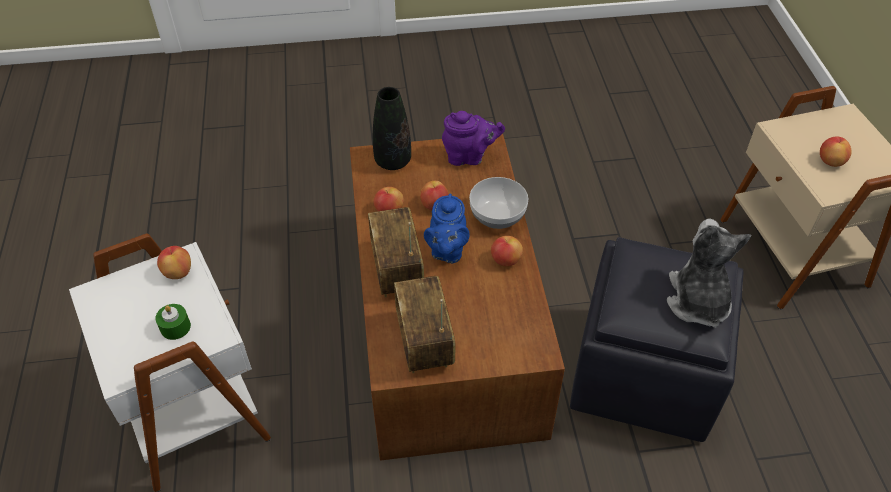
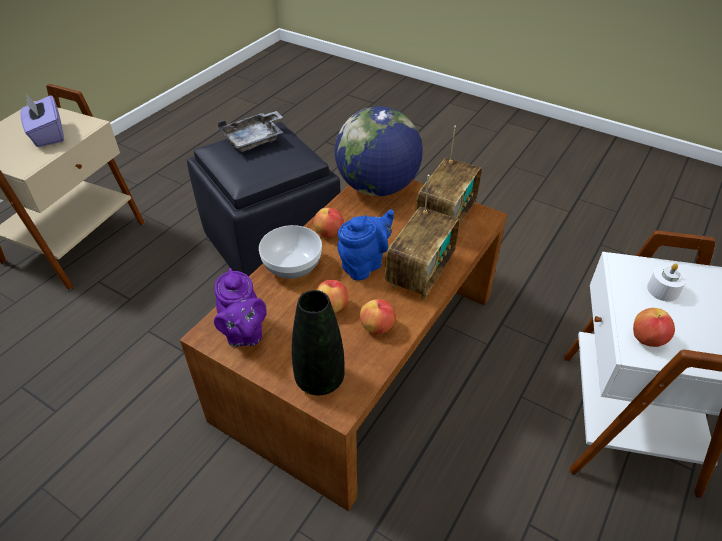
camera: 140 degrees left, 5 degrees down
(175, 327) = (663, 290): green candle -> white candle
(469, 157) = (243, 334): purple teapot -> purple teapot turned 150 degrees counterclockwise
(522, 338) = (377, 187): none -> globe
(697, 301) = (254, 139): plush toy -> grey tray
(830, 161) = (48, 135): apple -> purple tissue box

